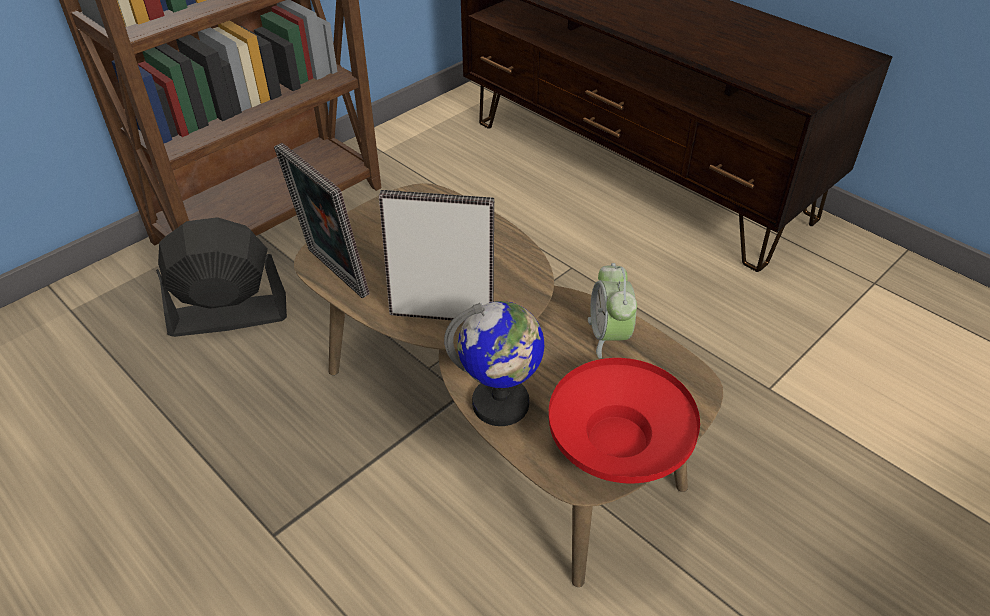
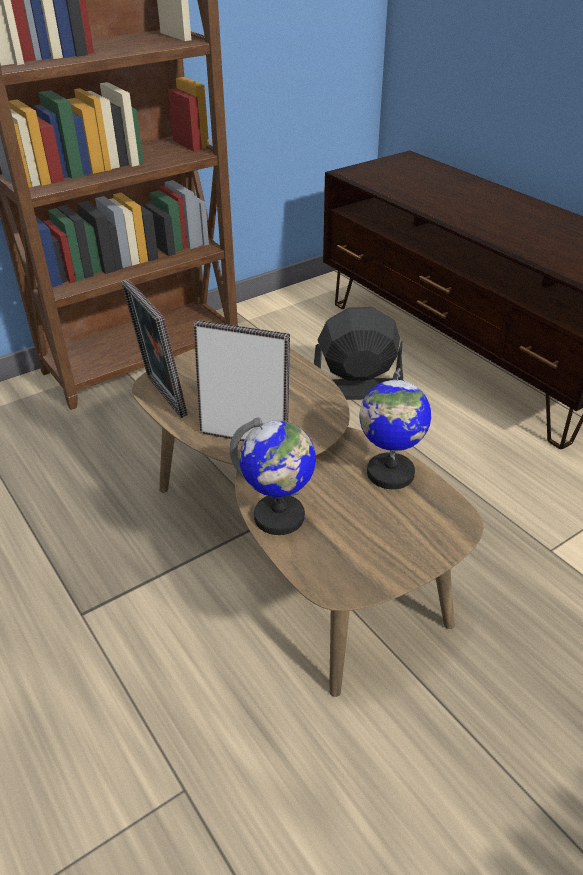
camera: 10 degrees right, 5 degrees down
(228, 315) = (88, 435): black fan -> black fan (356, 389)
(609, 336) = (389, 473): alarm clock -> globe
(618, 442) = (375, 561): red bowl -> none

